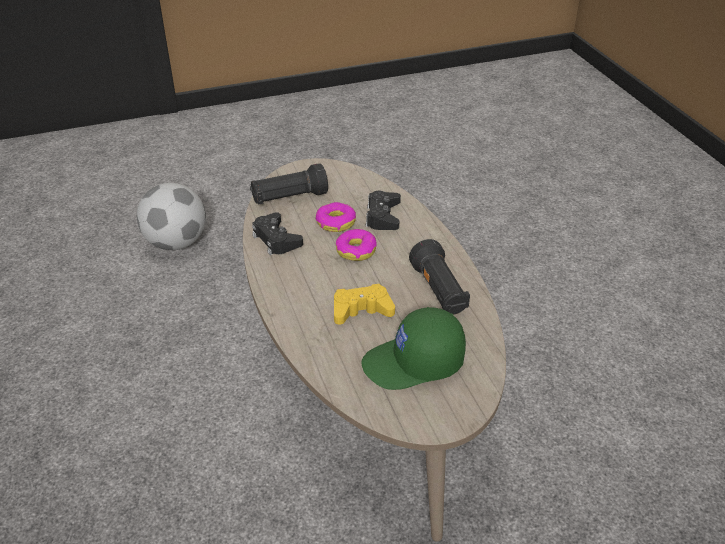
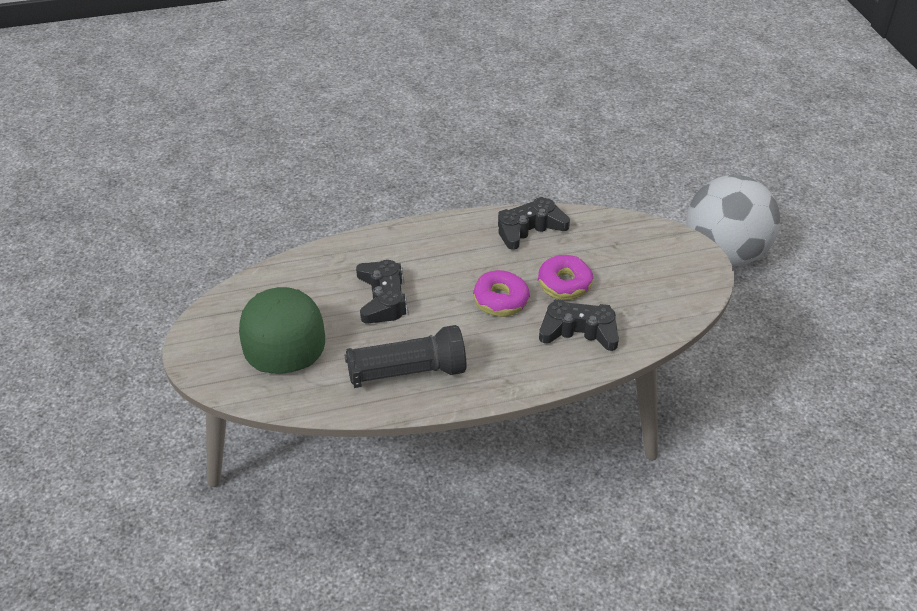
camera: 95 degrees right, 5 degrees up
(289, 198) = (623, 242): black flashlight -> none
(361, 310) = (382, 298): yellow game controller -> black game controller

